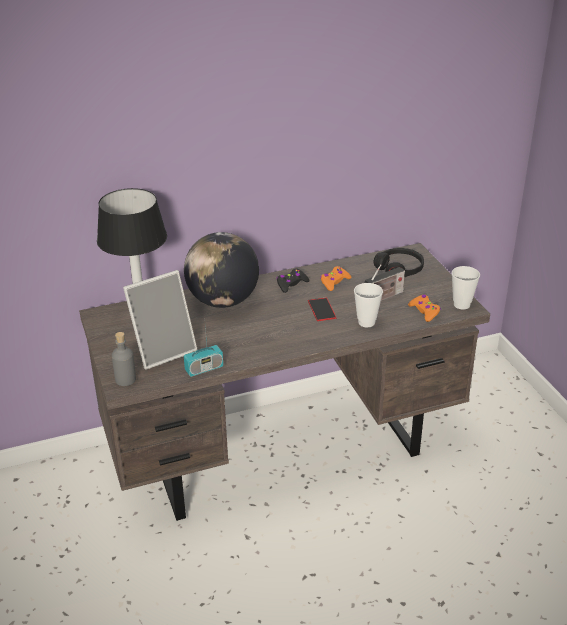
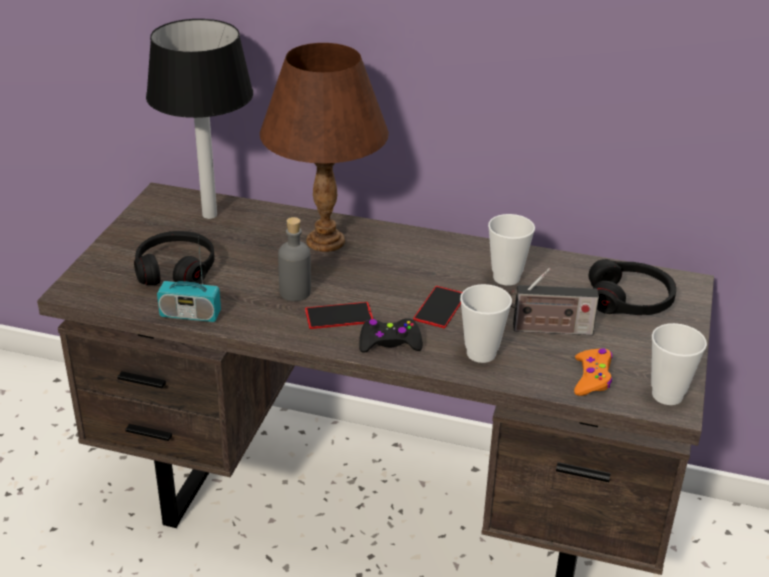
camera: 35 degrees right, 0 degrees up
(125, 379) = (89, 285): grey bottle -> grey bottle (295, 292)
(163, 350) = (176, 269): picture frame -> black headphones
(223, 301) = (324, 241): globe -> brown table lamp
(280, 335) = (339, 316): none -> phone
(291, 284) = (442, 255): black game controller -> black game controller (389, 343)
(334, 282) = (506, 278): orange game controller -> cup

